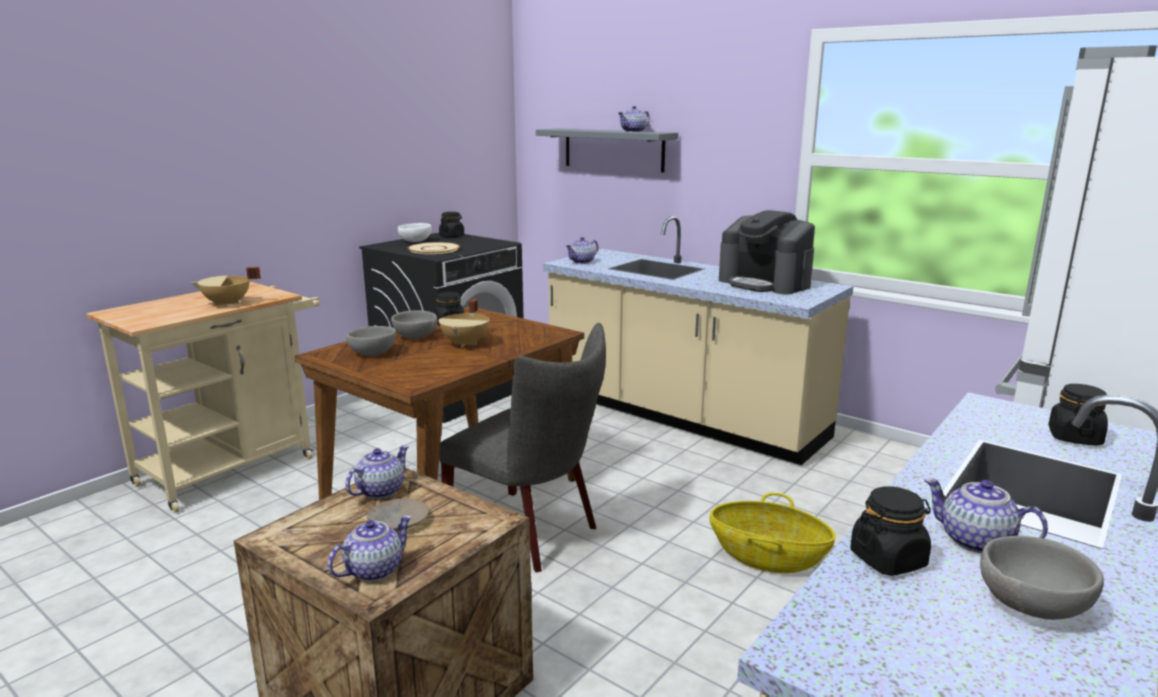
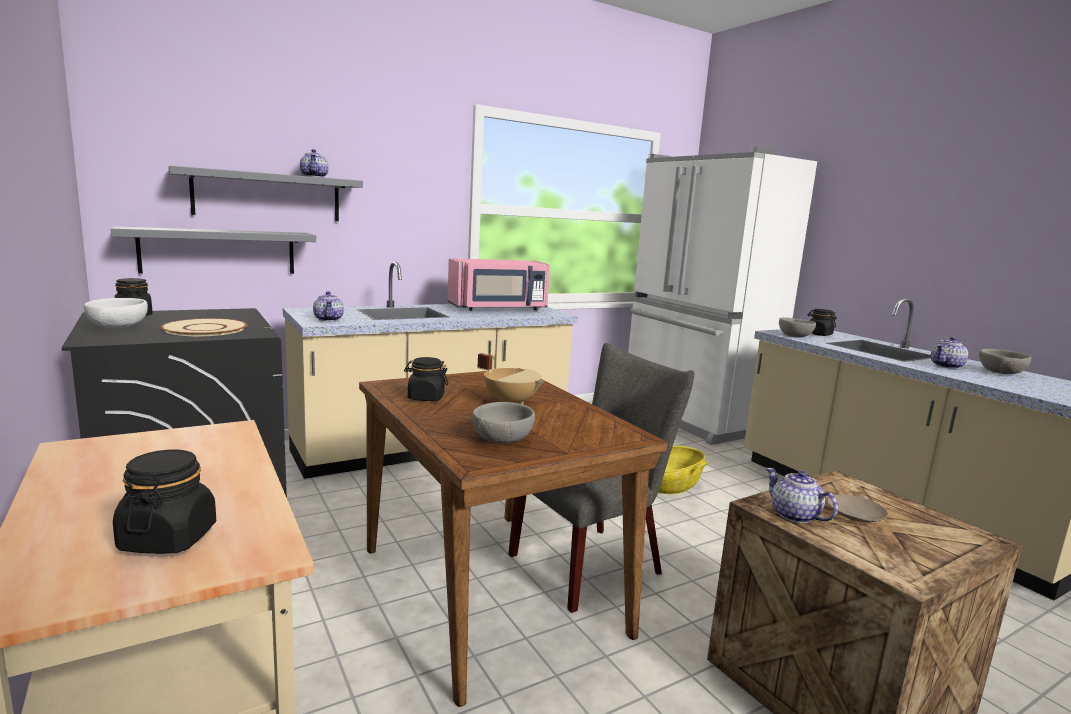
camera: 70 degrees left, 5 degrees down
(227, 304) = (217, 468): beige cooking pot -> none
(373, 570) = (945, 534): teapot -> none
(415, 336) = (455, 415): grey bowl -> grey bowl (794, 336)
(581, 196) = (219, 251): none -> grey shelf
(765, 283) = (498, 308): coffee machine -> pink microwave
(888, 559) = (977, 378): black jar -> black jar (168, 538)

